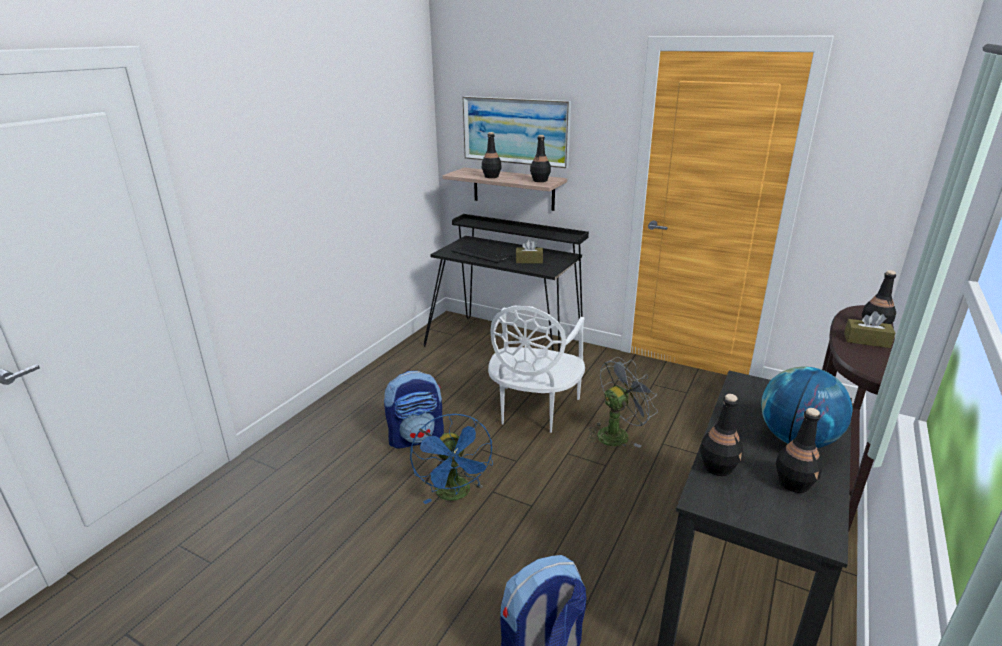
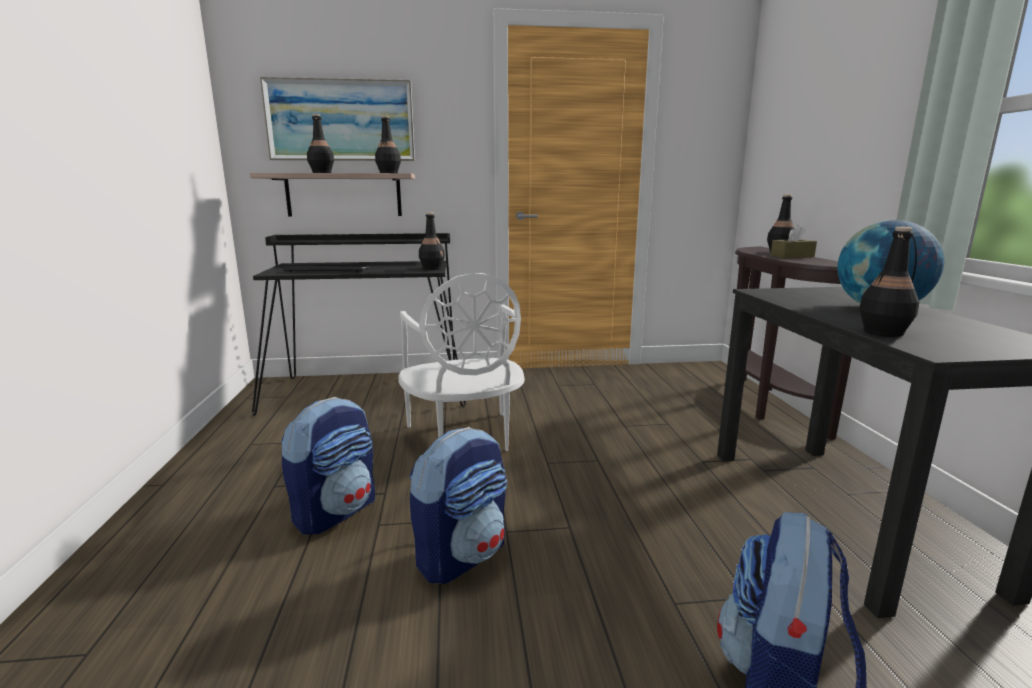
camera: 35 degrees left, 10 degrees down
(455, 494) = (462, 555): blue fan -> backpack
(529, 261) = (395, 268): brown tissue box -> none
(617, 434) = (575, 431): grey fan -> none
(794, 483) = (949, 327): black bottle -> black bottle (432, 268)

